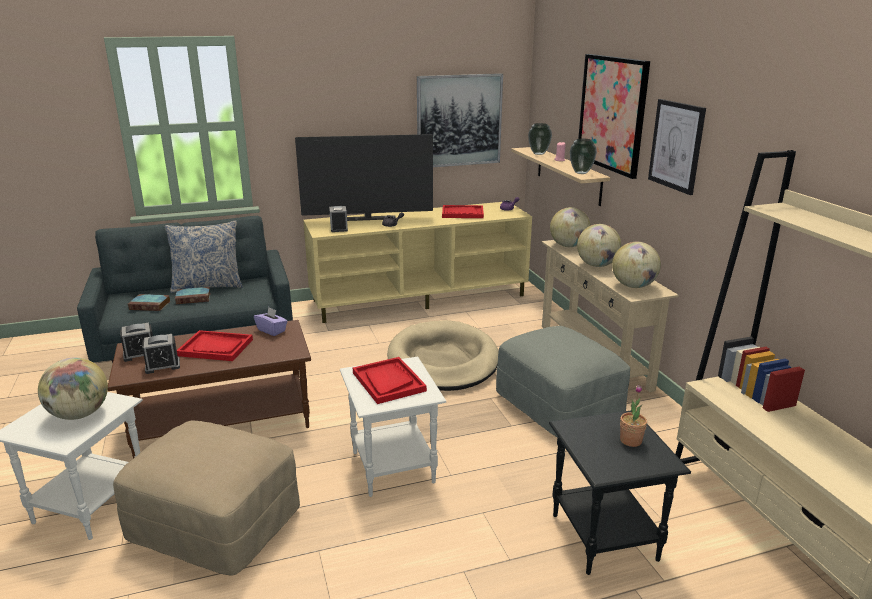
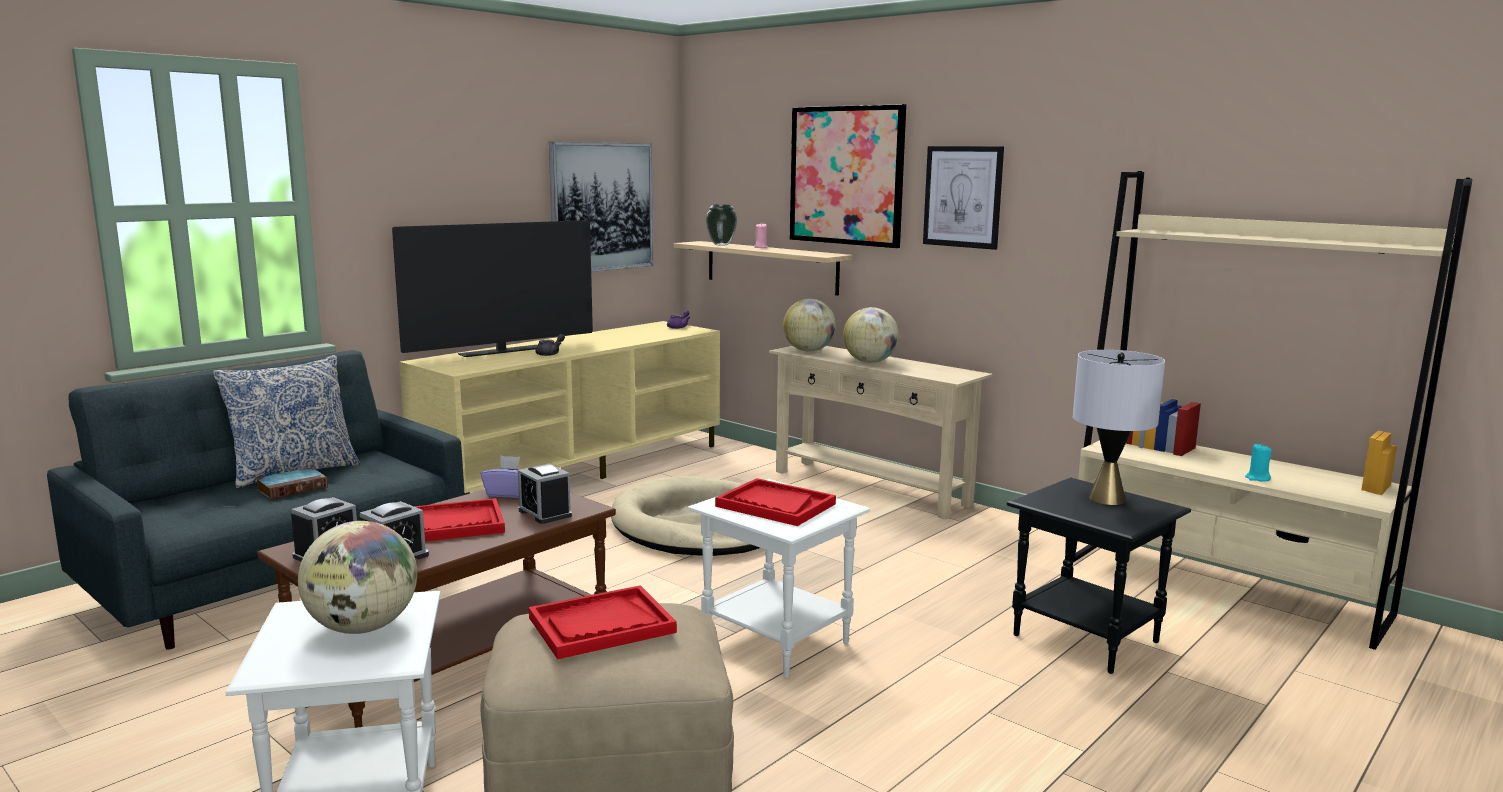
camera: 30 degrees left, 10 degrees down
(151, 305) = (223, 508): book -> none
(339, 228) = (476, 364): alarm clock -> alarm clock (545, 513)
(462, 213) = (626, 335): red tray -> red tray (601, 625)
(557, 406) = (891, 540): grey ottoman -> none
(581, 173) = (813, 253): vase -> none
(630, 441) = (1107, 499): potted plant -> grey table lamp
(633, 286) = (938, 372): globe -> none
(804, 456) = (1257, 478): none -> turquoise candle

